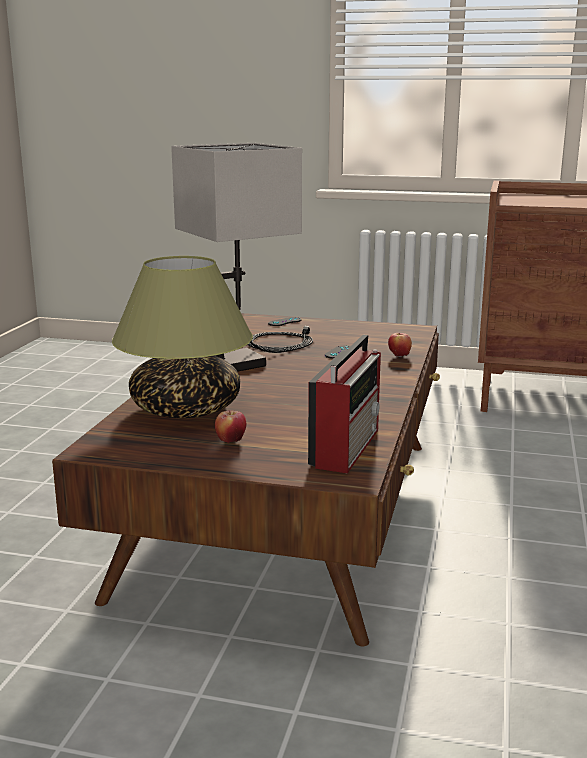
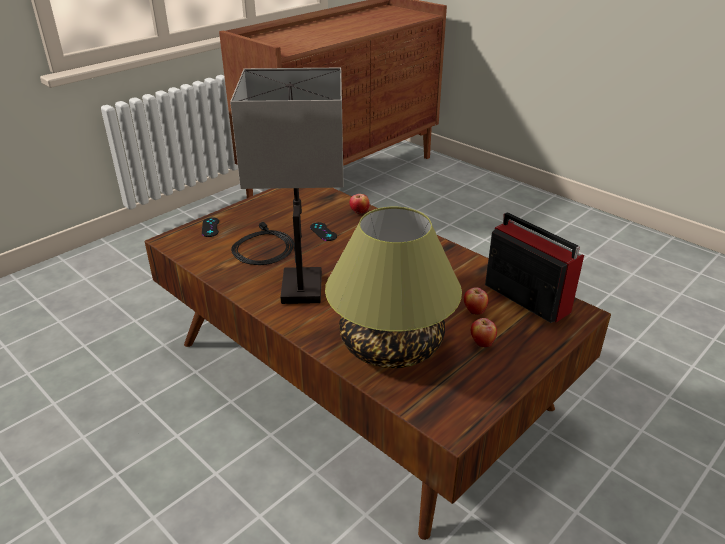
camera: 60 degrees left, 15 degrees up
(284, 429) = (474, 311): none -> apple

